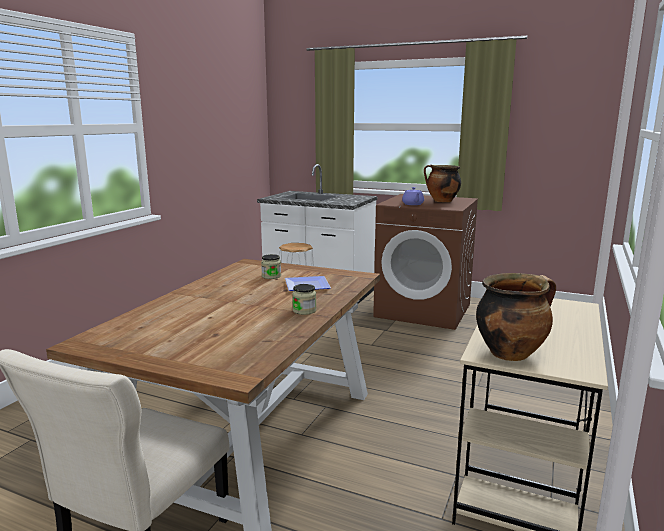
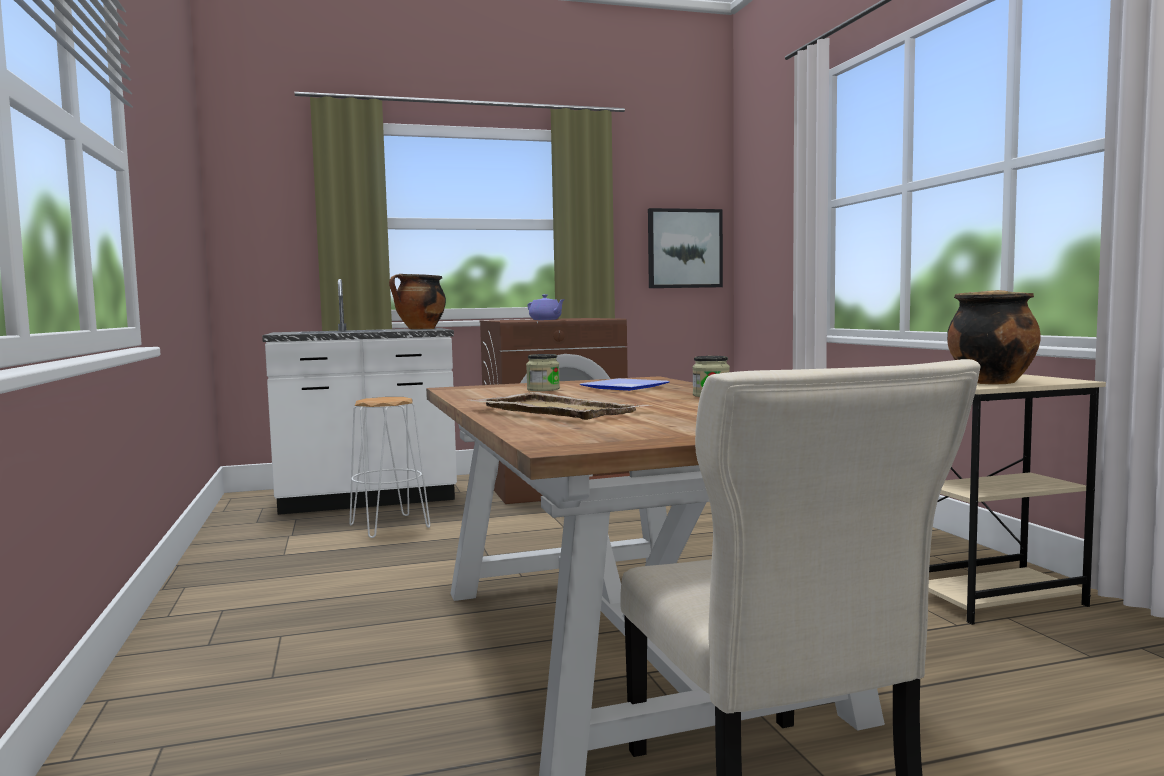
camera: 40 degrees left, 10 degrees down
(193, 305) = (555, 410): none -> beige tray
(441, 201) = (565, 318): cooking pot -> cooking pot (420, 329)
(575, 147) = (684, 248): none -> picture

